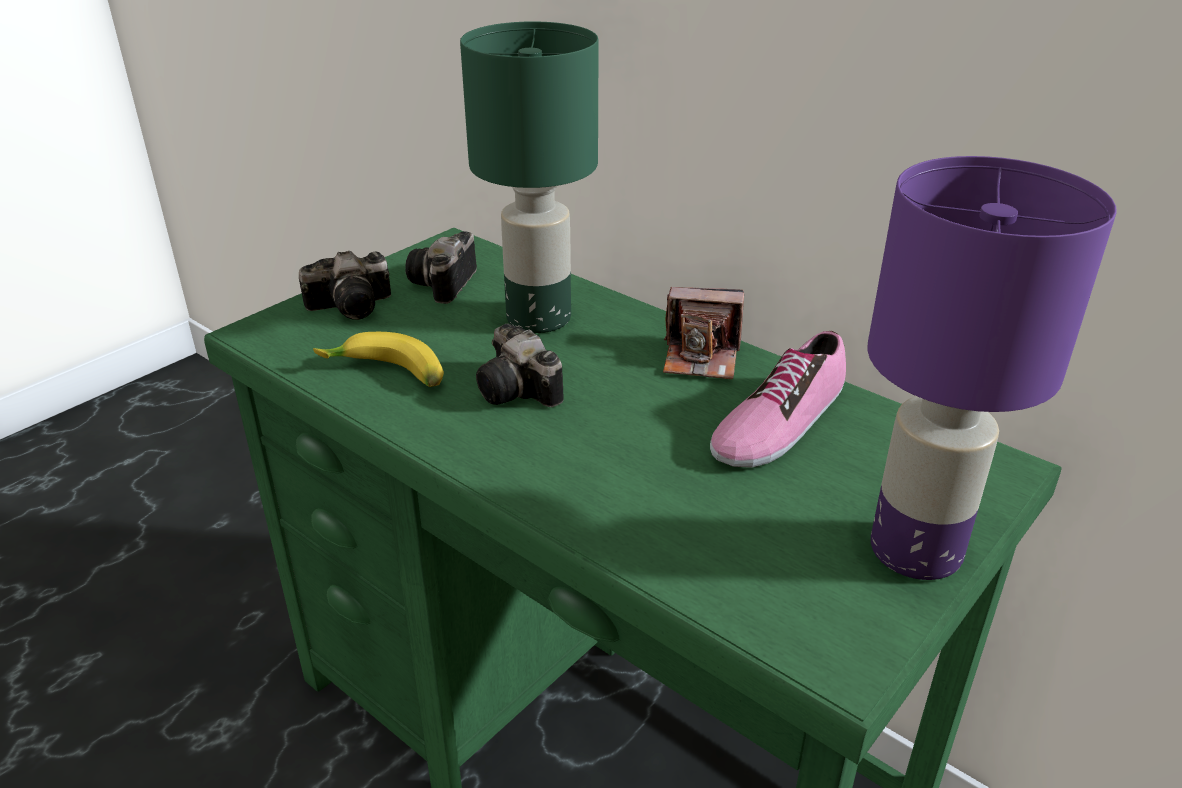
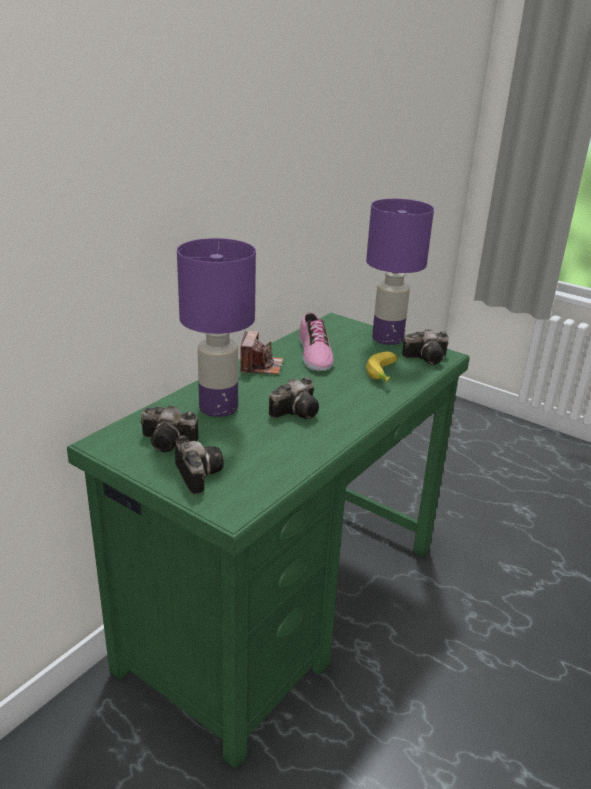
camera: 95 degrees left, 5 degrees down
(385, 376) = (287, 452): banana -> banana (385, 374)
(537, 317) = (217, 408): green table lamp -> purple table lamp
(778, 421) = (313, 353): shoe -> shoe turned 45 degrees clockwise
(807, 617) = (428, 358): none -> camera

